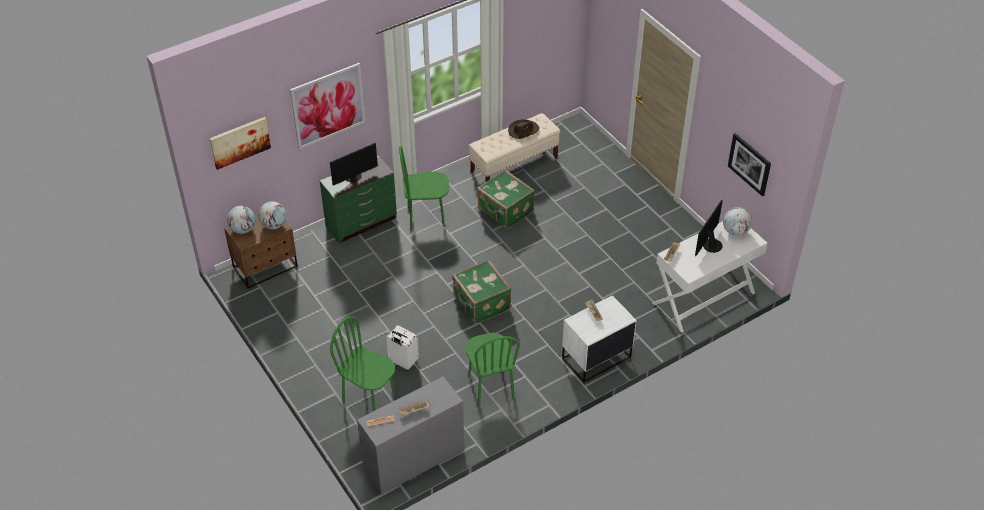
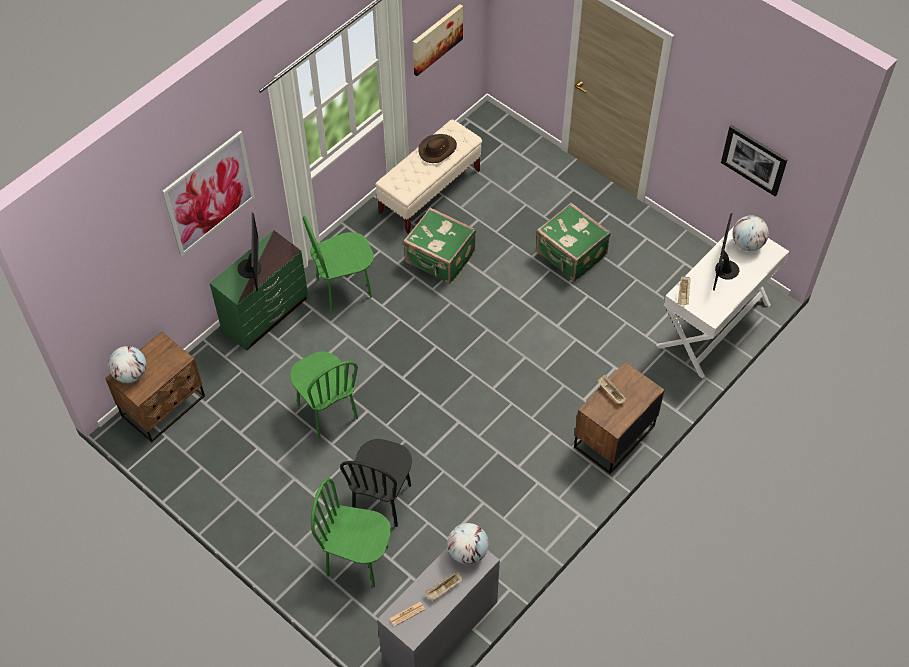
camera: 15 degrees left, 10 degrees up
(240, 142) = (110, 273): picture -> picture (436, 39)
(274, 225) = (169, 358): globe -> globe (467, 552)
(353, 177) = (252, 268): monitor -> monitor turned 45 degrees counterclockwise
(403, 362) = (382, 499): white suitcase -> black chair
(481, 303) = (452, 395): green suitcase -> green suitcase (570, 255)
(490, 386) = (500, 506): green chair -> green chair (327, 412)
(595, 358) = (613, 436): white nightstand -> brown nightstand

